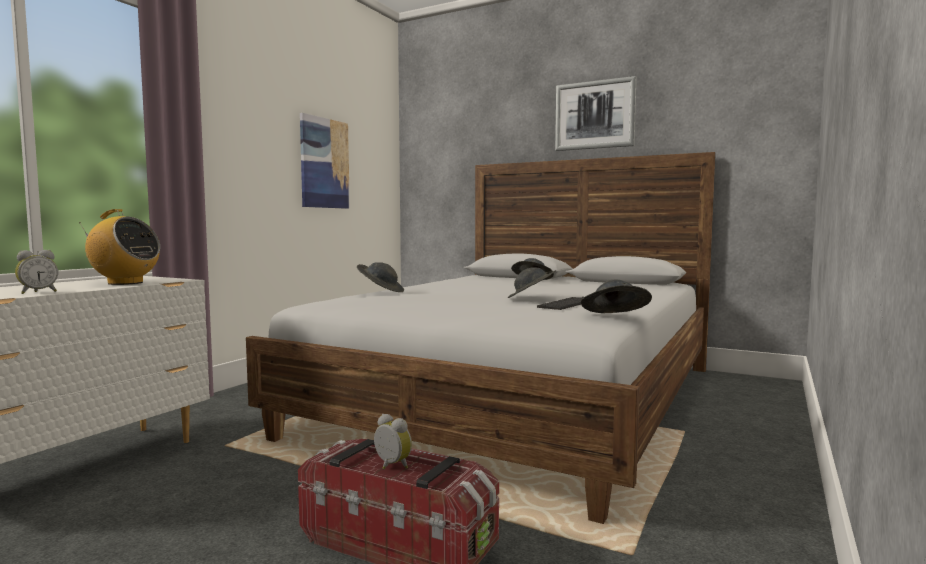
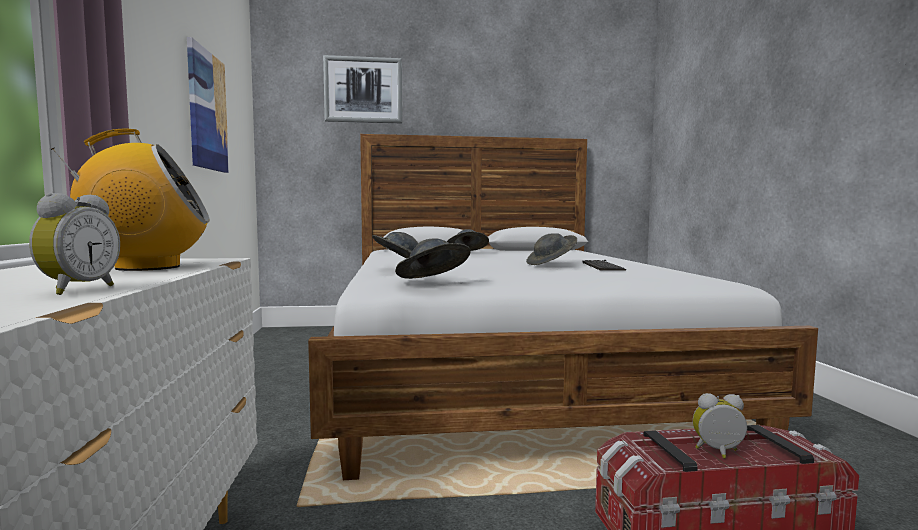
camera: 35 degrees left, 0 degrees up
(594, 115) = (483, 96): picture -> picture (363, 90)
(614, 317) = (688, 272): grey hat -> grey hat (433, 281)

